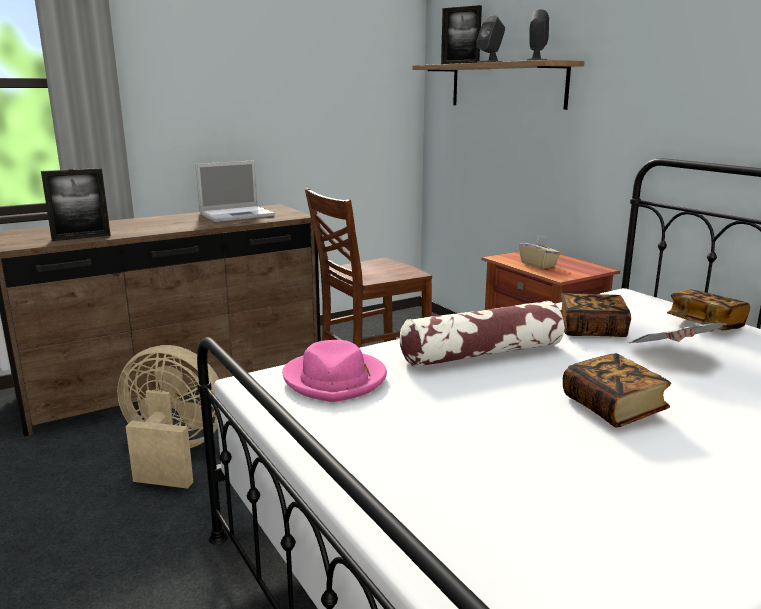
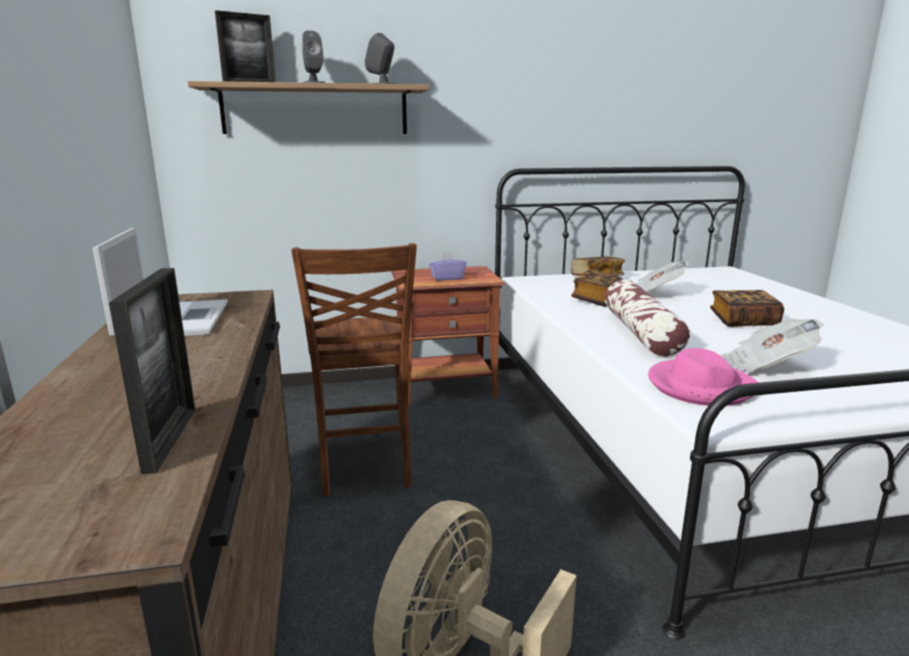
camera: 70 degrees left, 0 degrees up
(424, 412) = (765, 366): none -> newspaper
(538, 264) = (447, 278): beige tissue box -> purple tissue box

